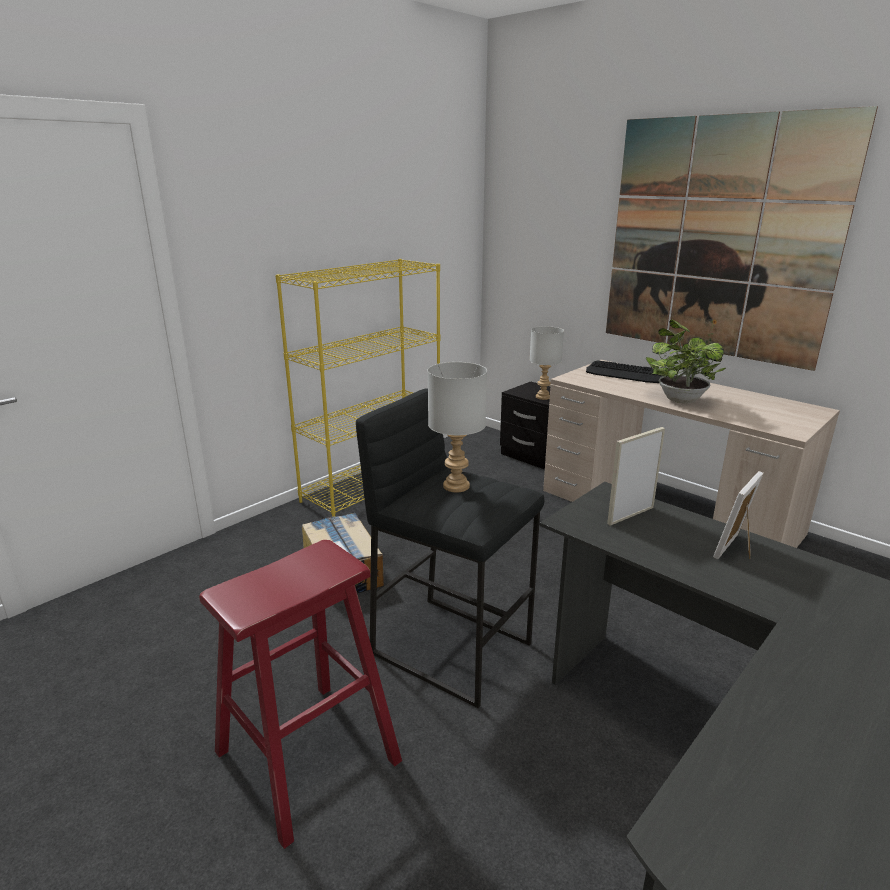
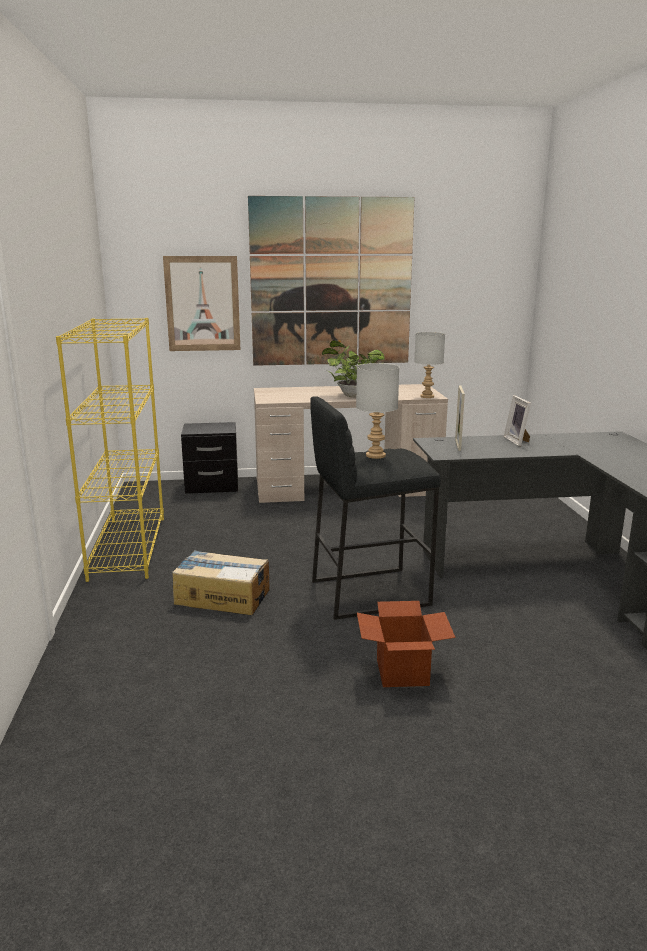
camera: 50 degrees left, 5 degrees down
(308, 756) = (402, 672): red stool -> cardboard box
(542, 397) = (217, 429): grey table lamp -> grey table lamp (426, 396)
(564, 252) = (202, 304): none -> picture
(626, 373) = (291, 391): keyboard -> none

